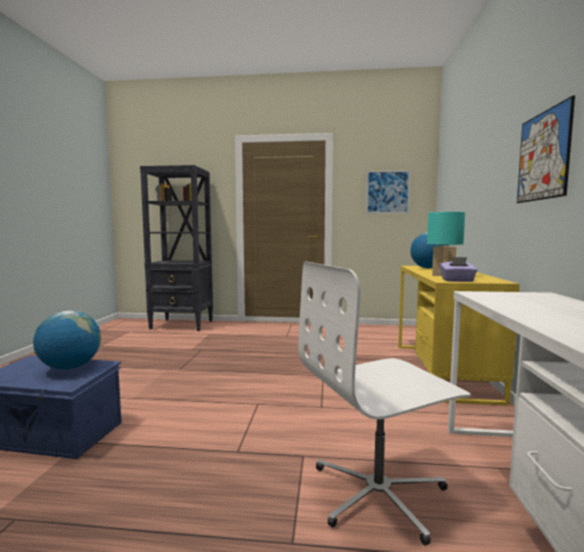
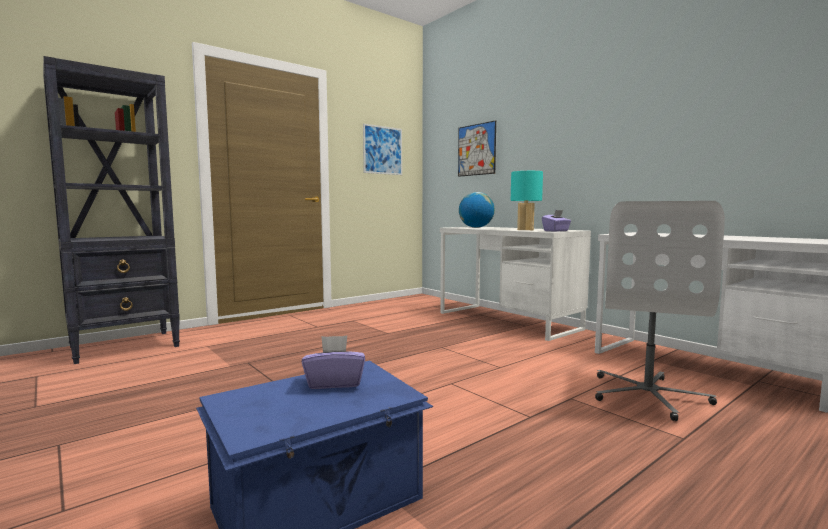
camera: 45 degrees left, 0 degrees up
(70, 367) = (334, 382): globe -> purple tissue box
(442, 370) = (507, 321): yellow desk -> white desk
(543, 156) = (611, 131): picture -> picture (476, 149)

